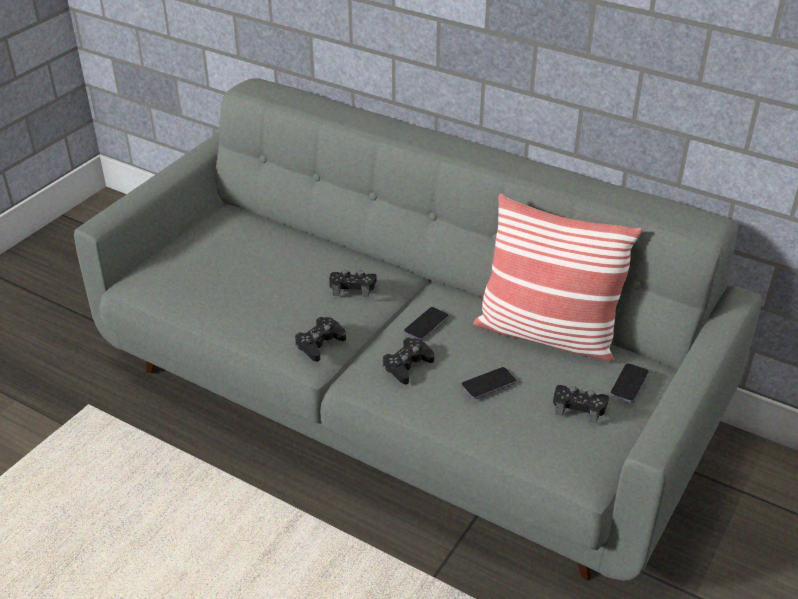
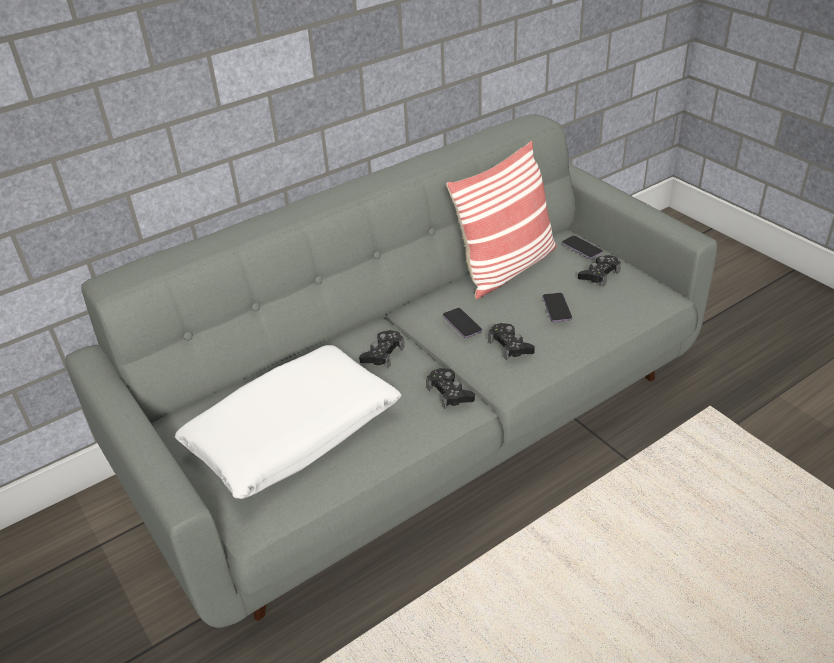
camera: 65 degrees left, 0 degrees up
(229, 269) = (293, 433): none -> white pillow

